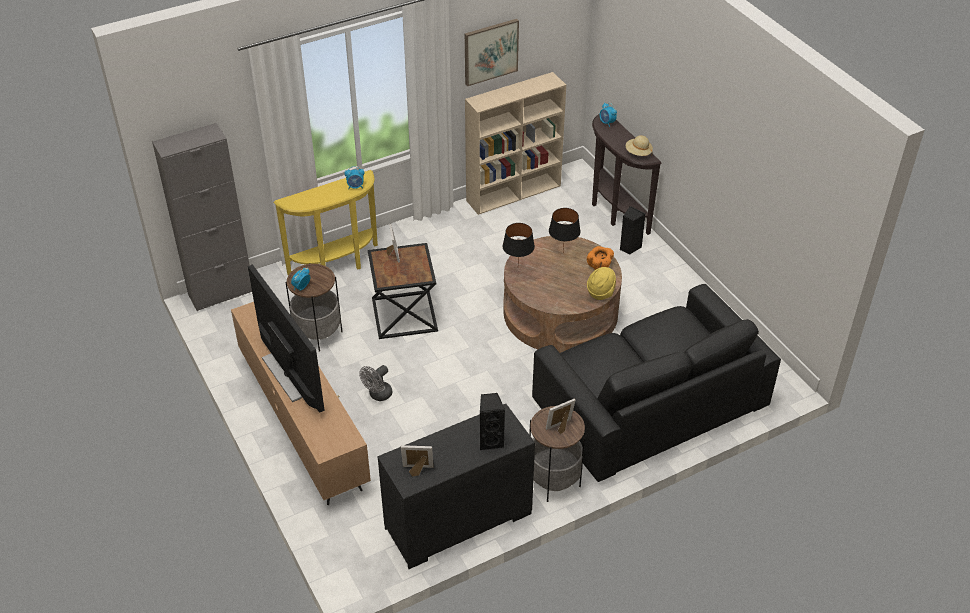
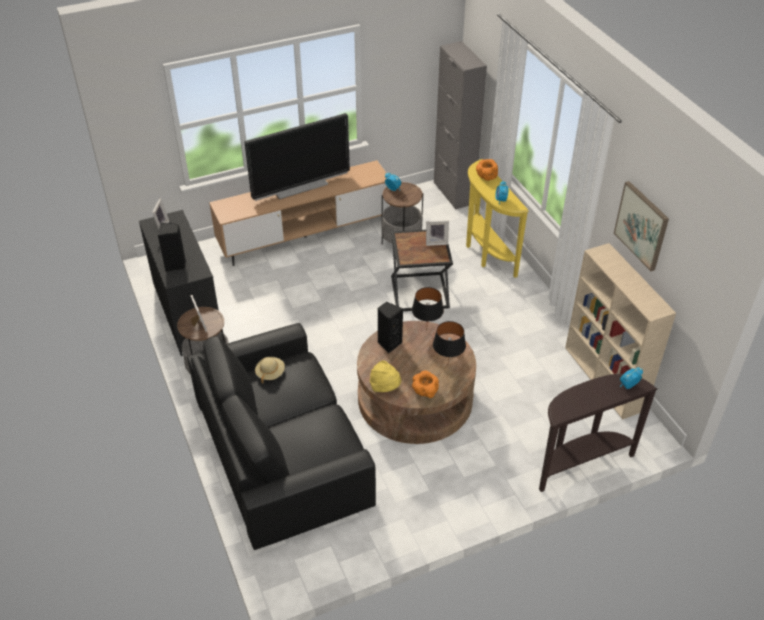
camera: 95 degrees right, 0 degrees up
(311, 197) = (486, 176): none -> orange bowl
(378, 395) = (327, 275): grey fan -> none
(629, 247) = (515, 468): black speaker -> black speaker (389, 343)
(638, 153) = (569, 406): beige hat -> beige hat (270, 373)

